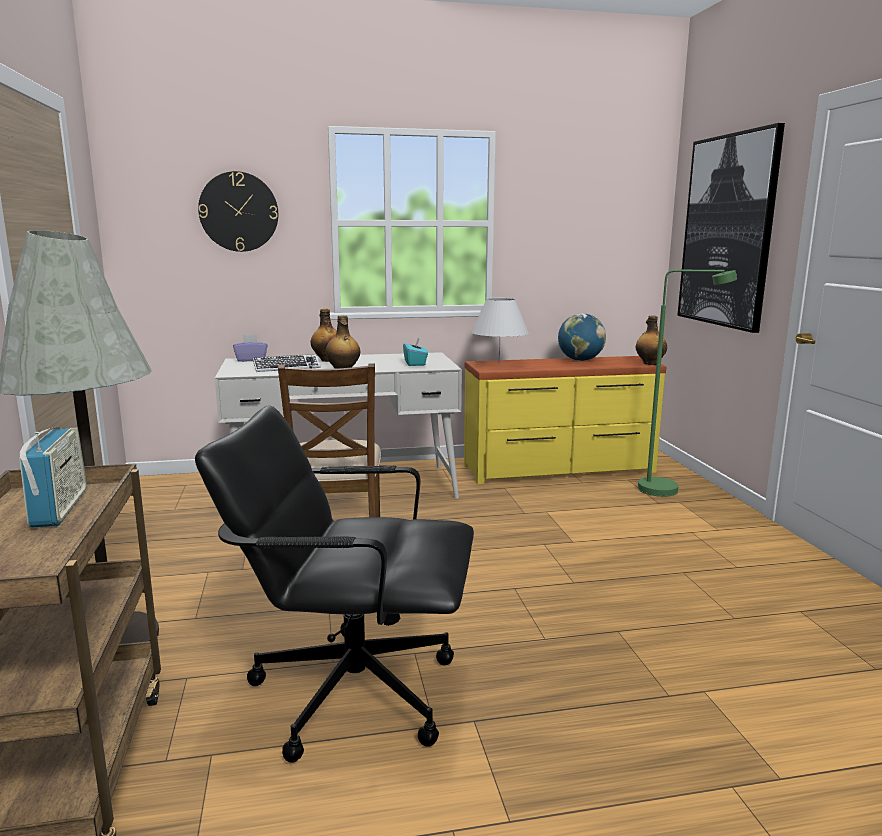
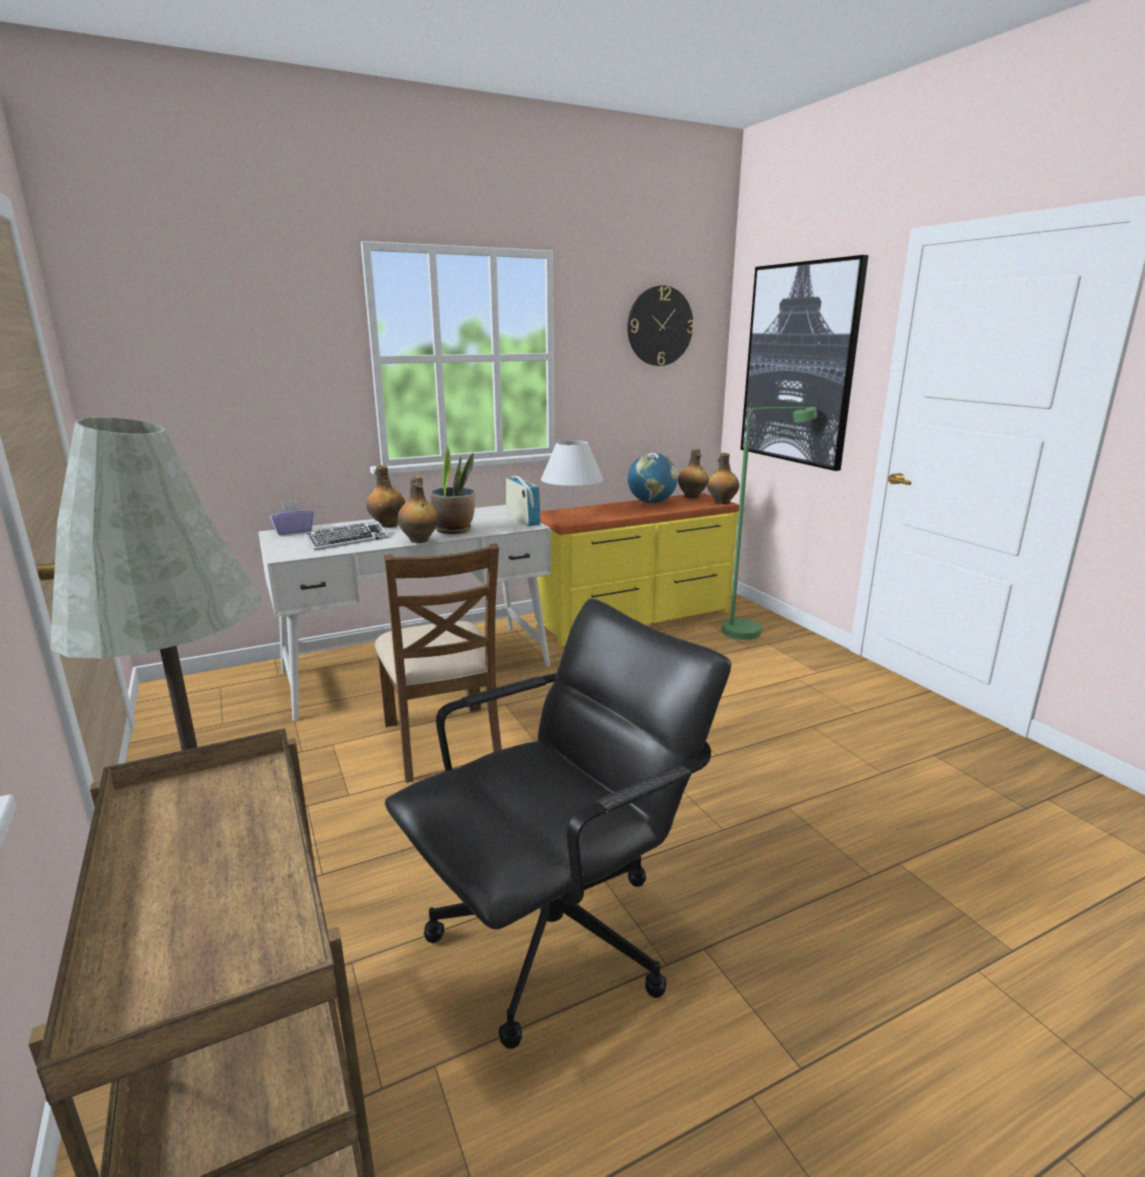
camera: 15 degrees left, 5 degrees up
(60, 508) = (214, 817): radio -> radio (522, 519)
(239, 212) = (256, 349): wall clock -> wall clock (660, 326)
(352, 690) = (557, 937): black office chair -> black office chair turned 150 degrees clockwise
(378, 366) = (454, 530): none -> potted plant
(415, 363) = (493, 523): turquoise tissue box -> none
(624, 358) = (692, 496): none -> bottle

